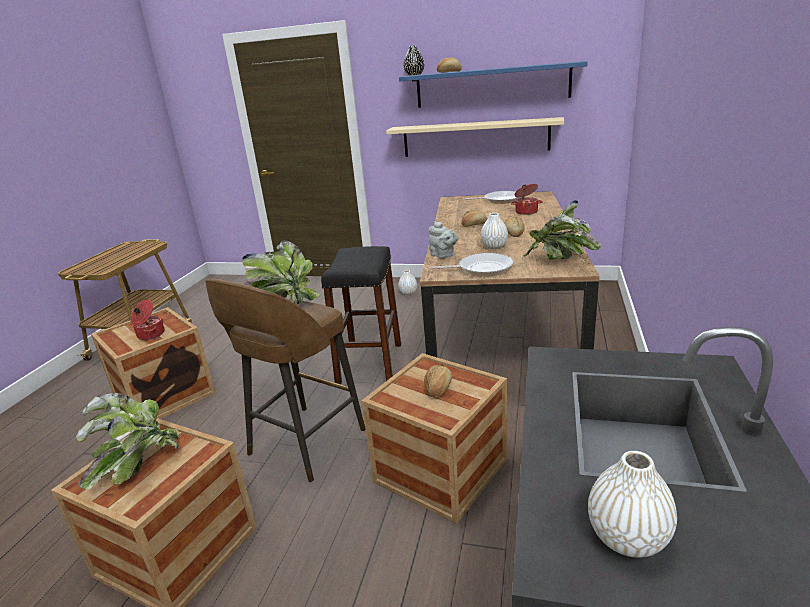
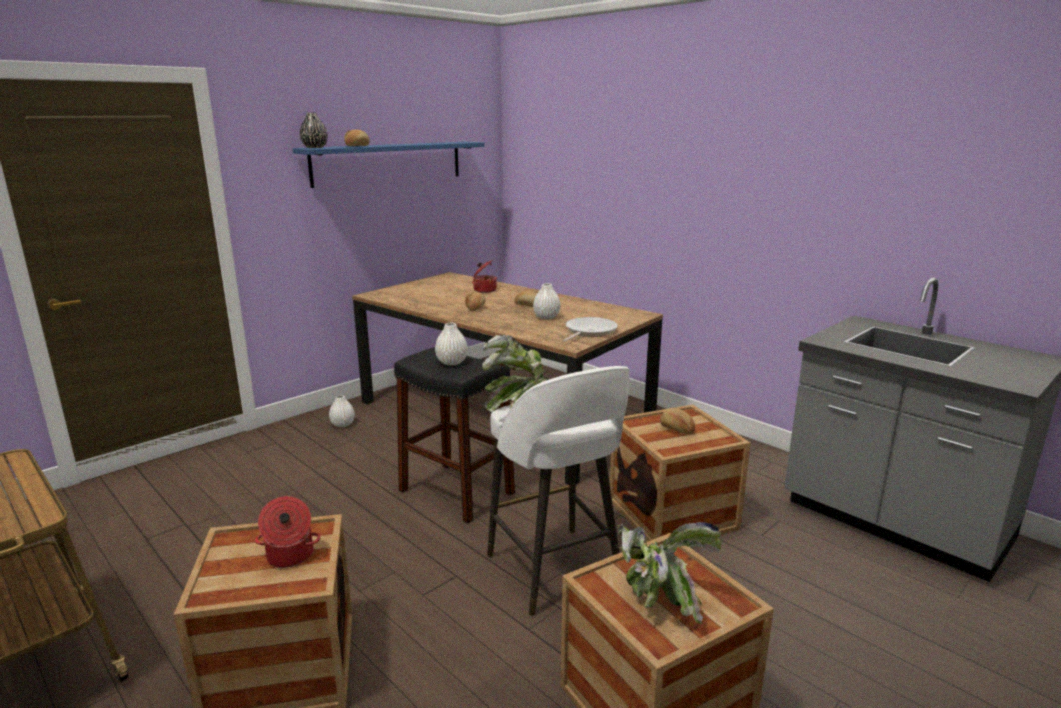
camera: 60 degrees left, 5 degrees down
(304, 444) = (555, 572): brown stool -> white stool
(443, 256) = (531, 333): grey teapot -> none
(475, 138) = (375, 221): beige shelf -> none
(500, 200) = (428, 286): frying pan -> none
(559, 261) = (618, 313): potted plant -> none
(627, 537) = (1002, 371): white vase -> white vase (452, 362)

